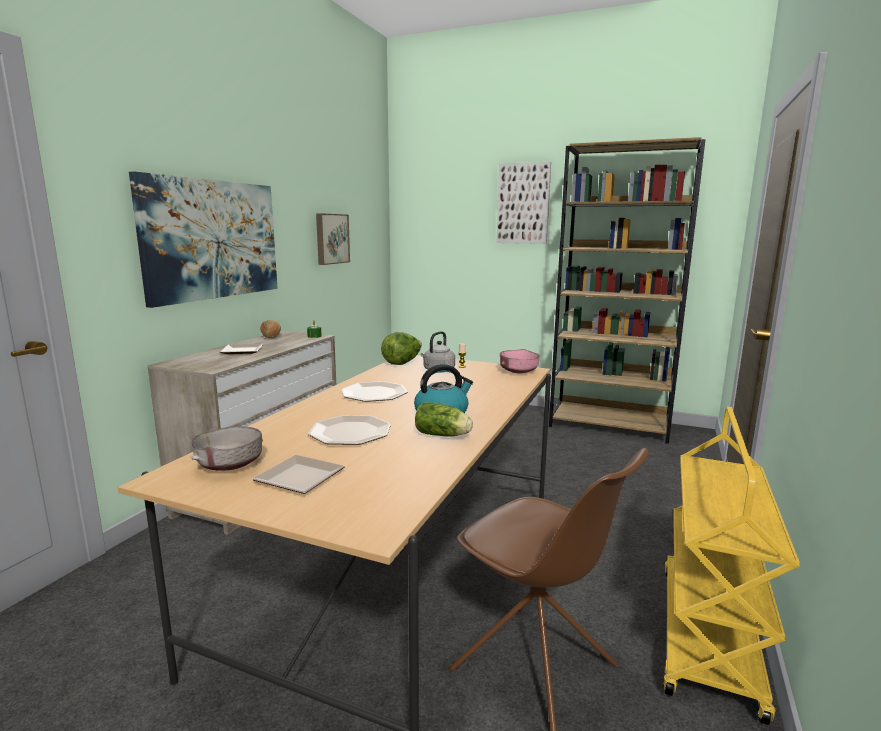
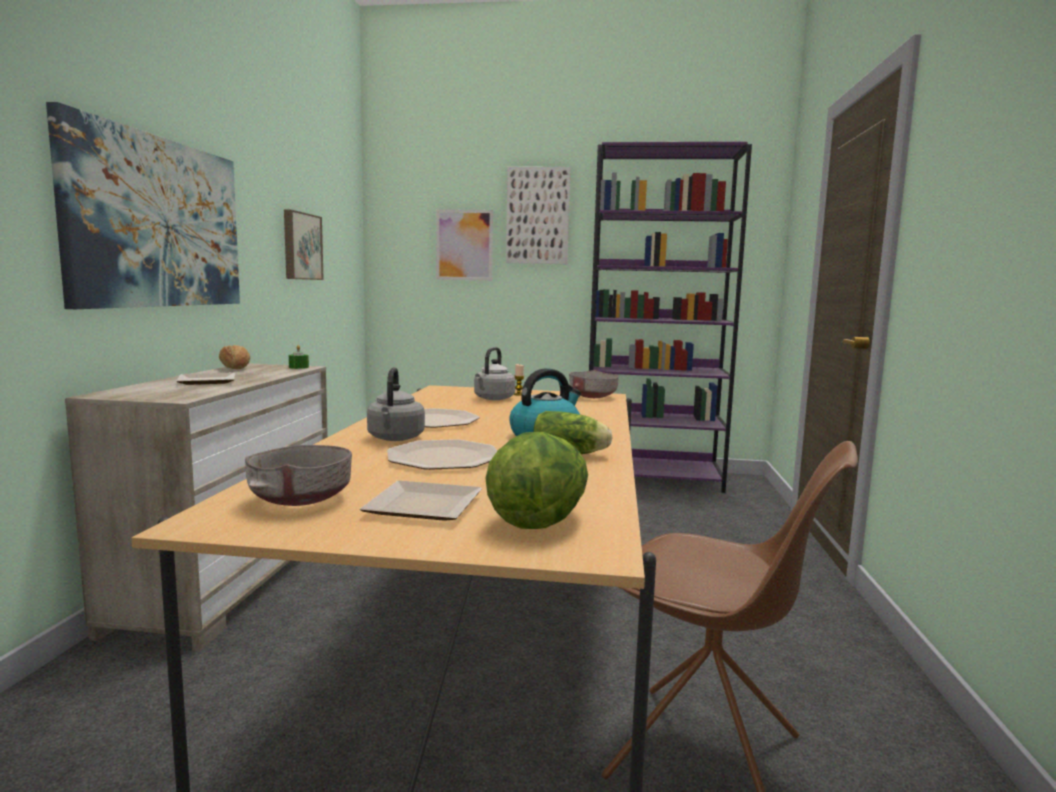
camera: 15 degrees left, 5 degrees down
(333, 410) = (395, 439): none -> grey kettle
(402, 363) = (439, 393): lettuce -> lettuce (539, 519)
(464, 228) = (464, 245): none -> picture
(518, 371) = (592, 397): pink bowl -> grey bowl
(610, 425) = (652, 478): brown bookcase -> purple bookcase
(709, 638) = (877, 689): yellow cart -> none

